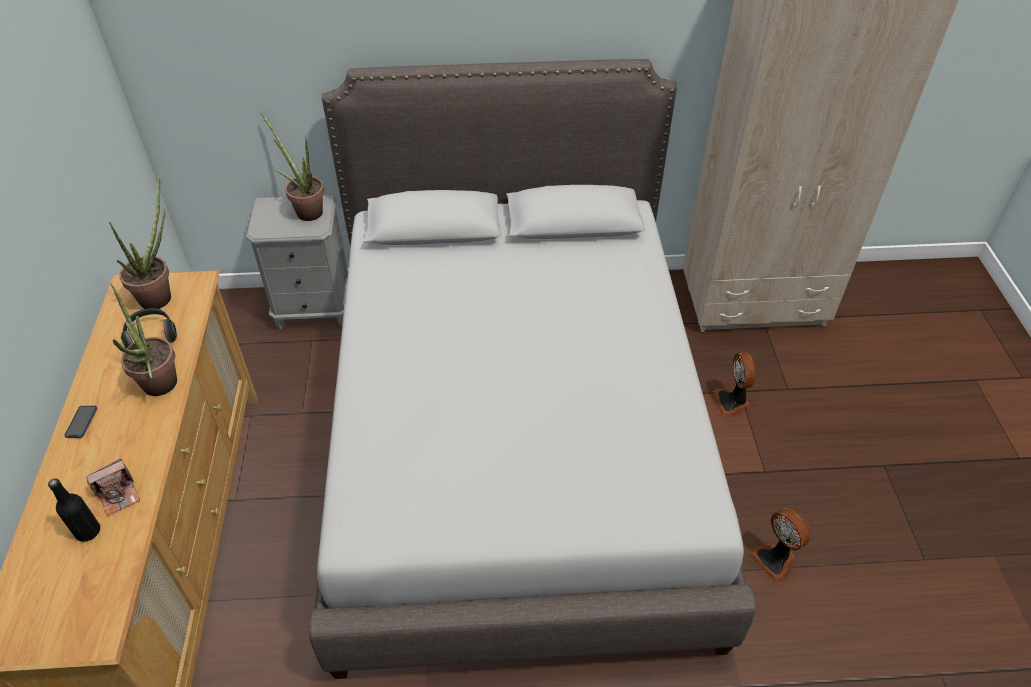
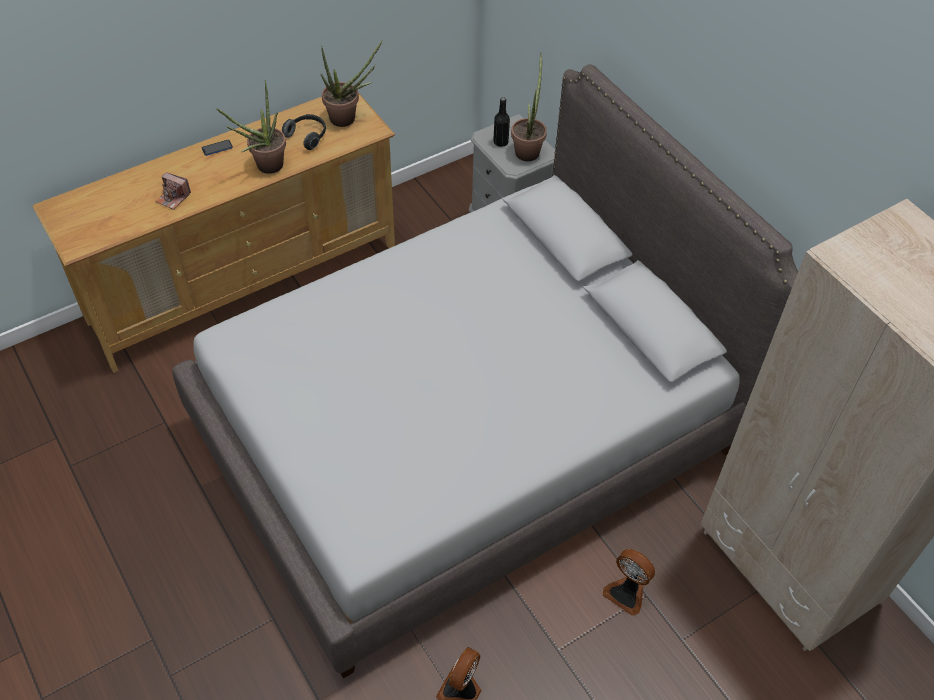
camera: 60 degrees right, 5 degrees up
(88, 531) = (141, 200): black bottle -> black bottle (500, 142)
(732, 402) = (627, 593): fan -> fan turned 105 degrees counterclockwise

